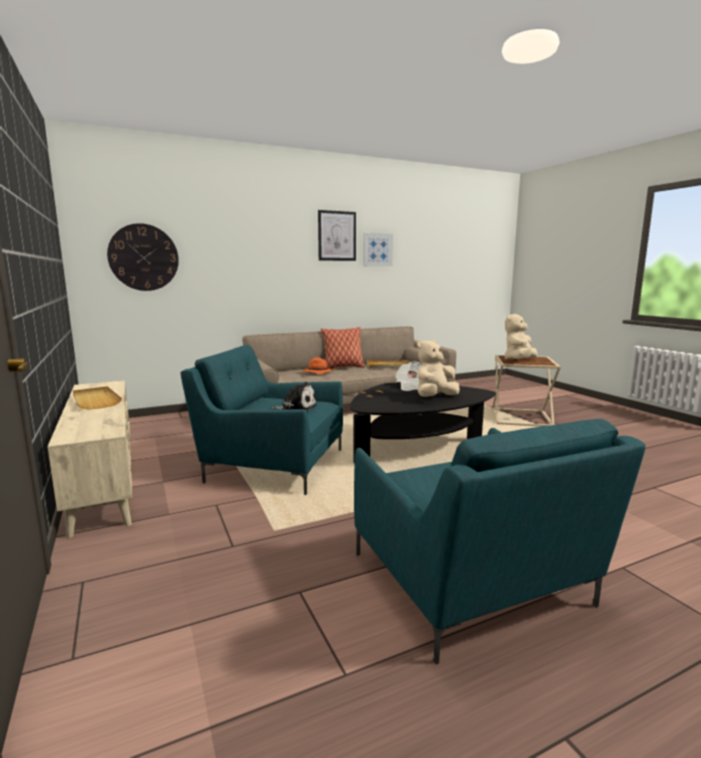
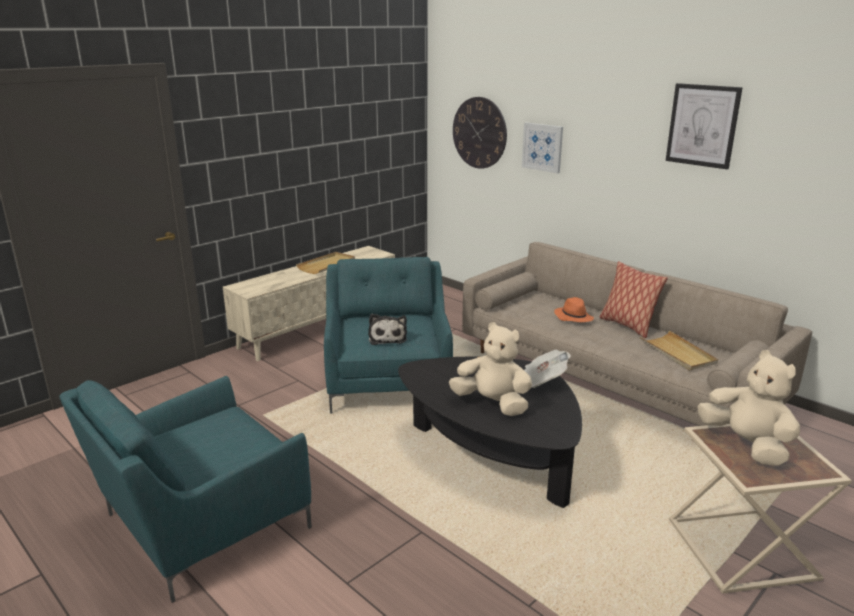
camera: 70 degrees right, 10 degrees up
(377, 249) = (777, 155): picture -> picture (542, 147)
(519, 360) = (746, 445): beige plush toy -> beige plush toy turned 45 degrees clockwise

